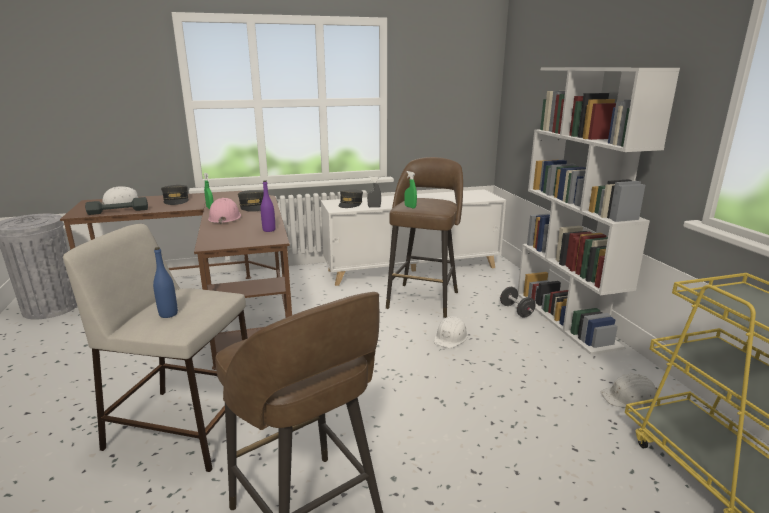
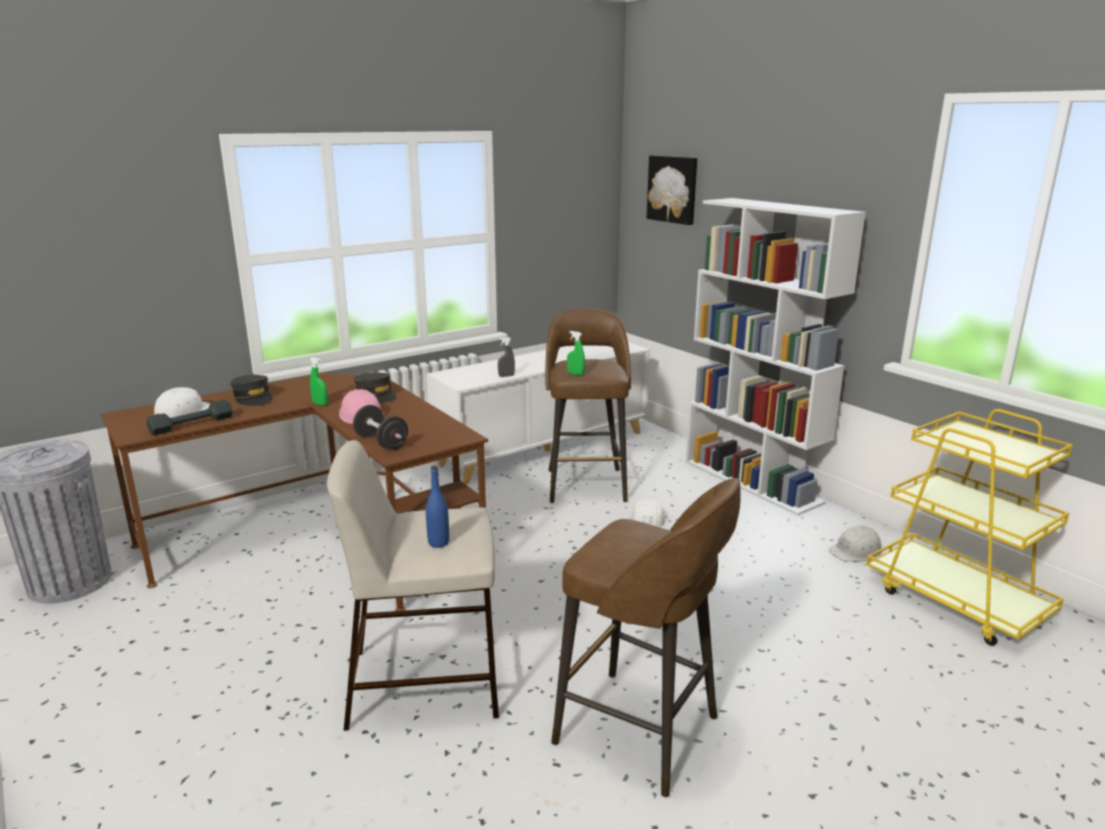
camera: 20 degrees left, 0 degrees up
(269, 230) = (441, 425): purple bottle -> none
(350, 204) = (472, 375): grey cap -> none
(516, 311) = (696, 481): black dumbbell -> black dumbbell (381, 442)
(535, 66) = (673, 189): none -> picture

